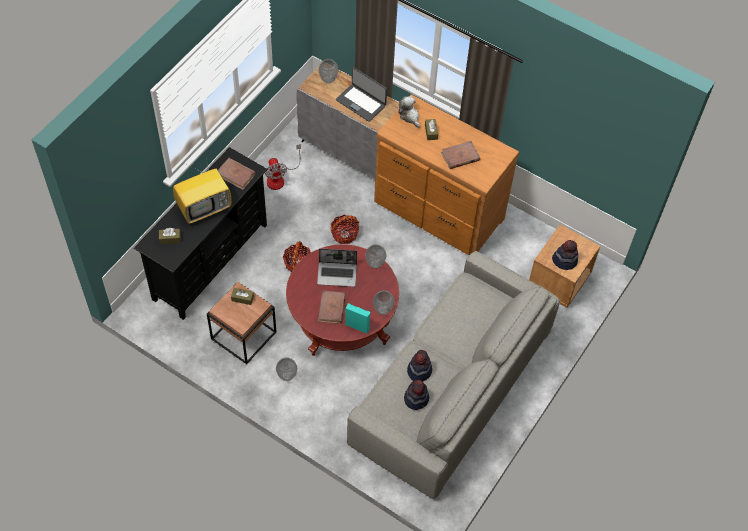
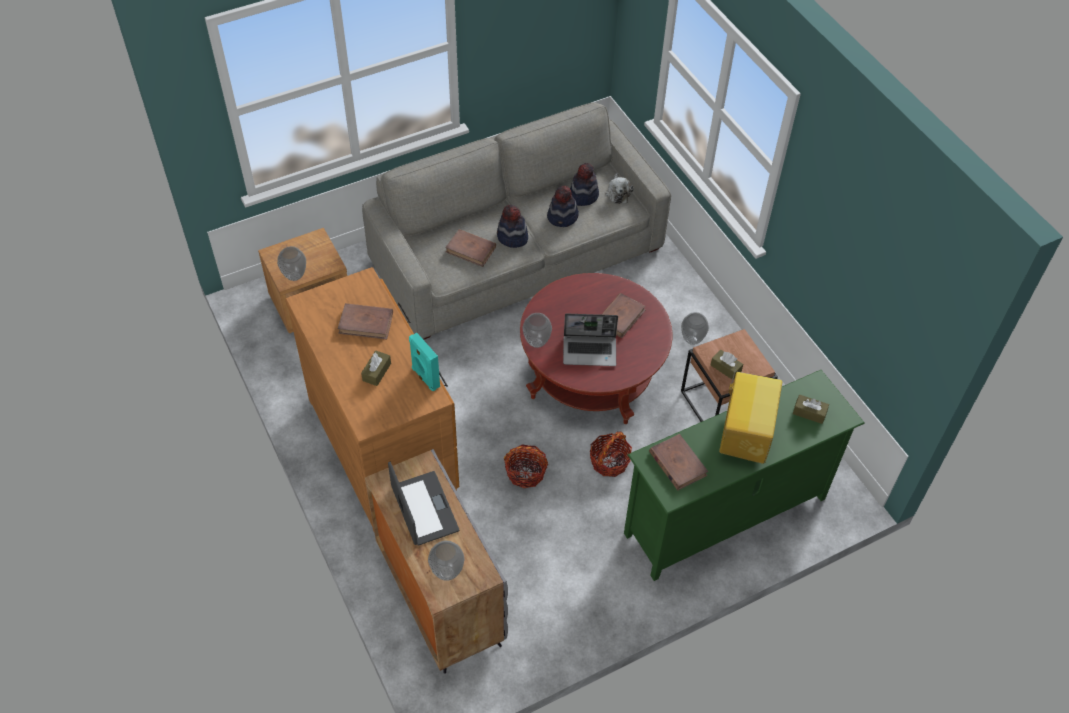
camera: 150 degrees left, 5 degrees down
(205, 208) = (743, 435): television -> television turned 105 degrees clockwise
(210, 261) = (725, 517): black tv stand -> green tv stand
(279, 178) = (567, 598): fan -> none
(337, 274) = (590, 351): laptop -> laptop turned 150 degrees clockwise
(357, 326) = (602, 286): turquoise speaker -> turquoise speaker (425, 378)
(382, 310) = (562, 290): vase -> vase (295, 276)
(409, 116) = (388, 407): plush toy -> plush toy (617, 193)
(464, 312) = (471, 249): none -> brown book
(564, 260) = (312, 252): hat -> hat (512, 237)

